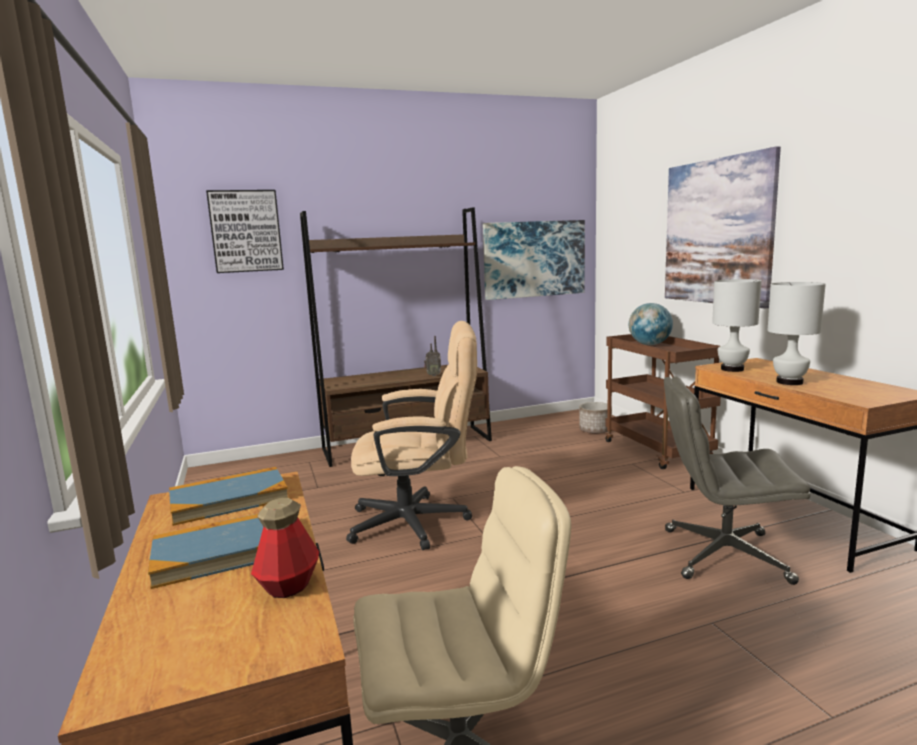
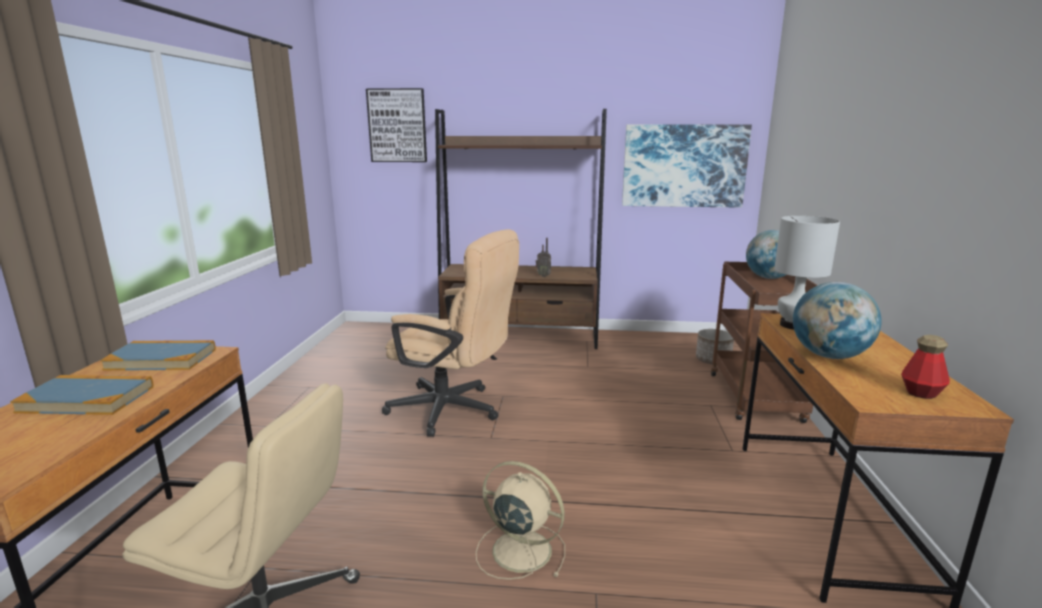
camera: 25 degrees right, 5 degrees up
(288, 586) = (67, 437): bottle -> bottle (921, 393)
(618, 613) = (519, 550): none -> beige fan
(717, 232) = (853, 152): picture -> none
(723, 555) = (691, 531): grey office chair -> none
(789, 382) = (829, 356): white table lamp -> globe

